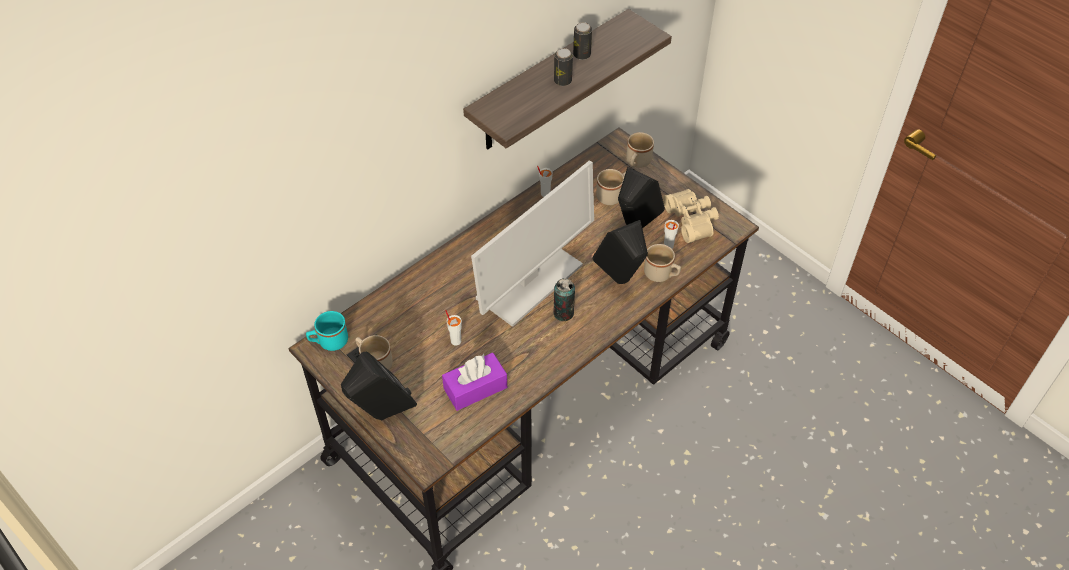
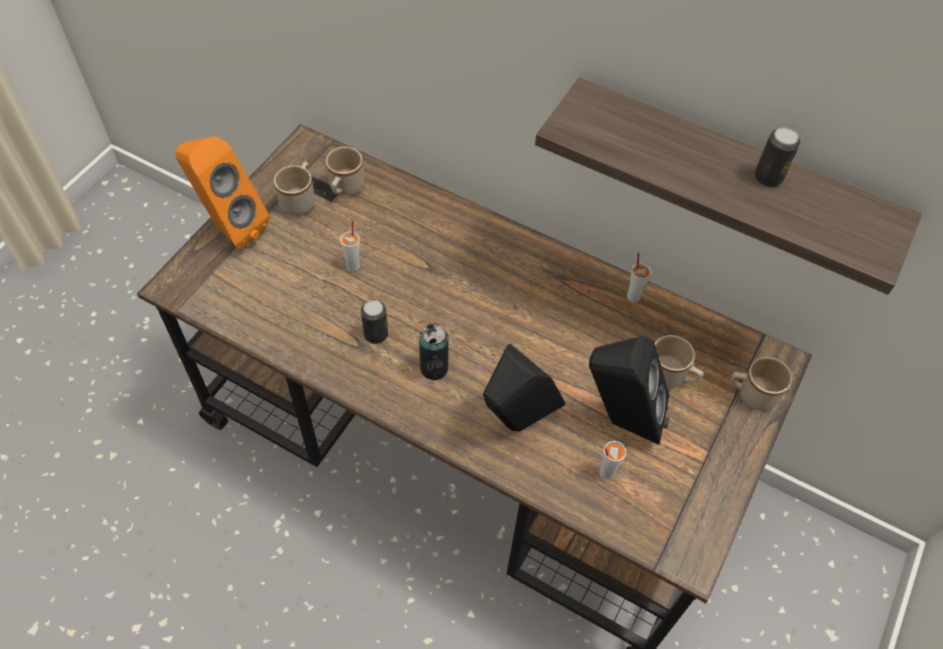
camera: 70 degrees right, 5 degrees up
(329, 342) = (317, 153): turquoise mug -> none
(382, 415) = (230, 227): black speaker -> orange speaker
(475, 388) = (288, 304): purple tissue box -> none
(529, 283) = (470, 317): monitor -> none
(562, 81) = (695, 168): can -> can (376, 334)
(661, 275) = (547, 474): beige mug -> beige mug (344, 188)
(692, 220) = (674, 496): beige binoculars -> none

